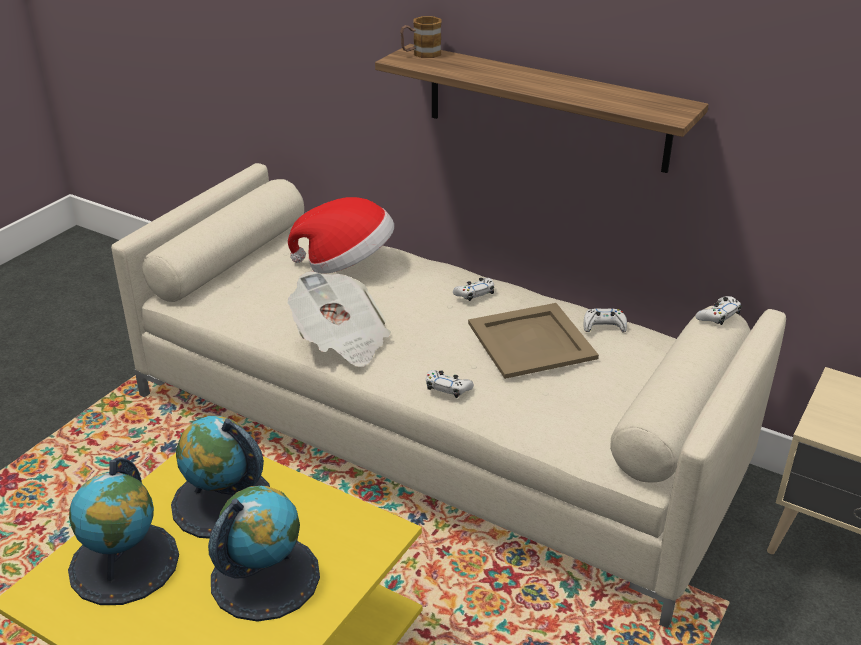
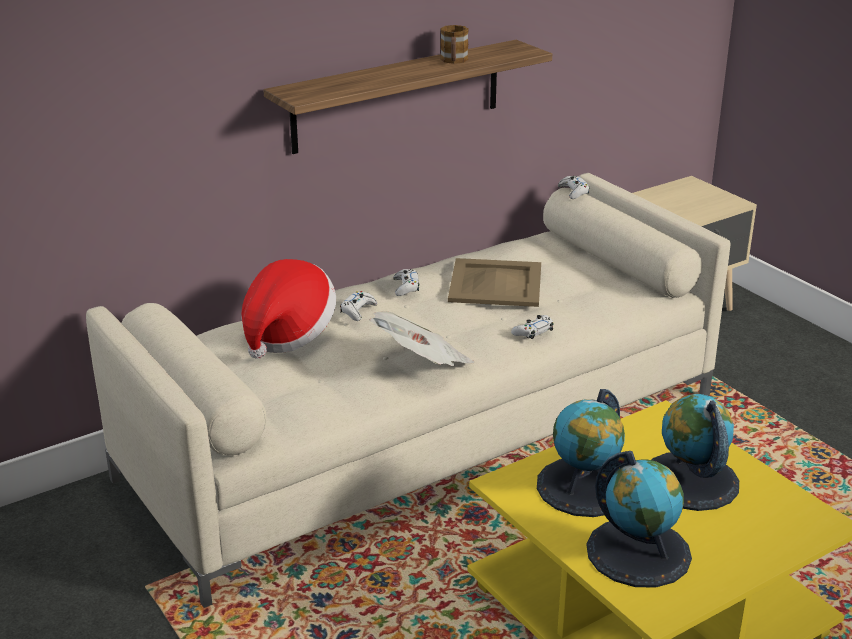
camera: 65 degrees left, 5 degrees down
(421, 54) = (300, 89): mug -> mug (453, 61)
(604, 326) = (498, 252): white game controller -> white game controller (358, 311)

